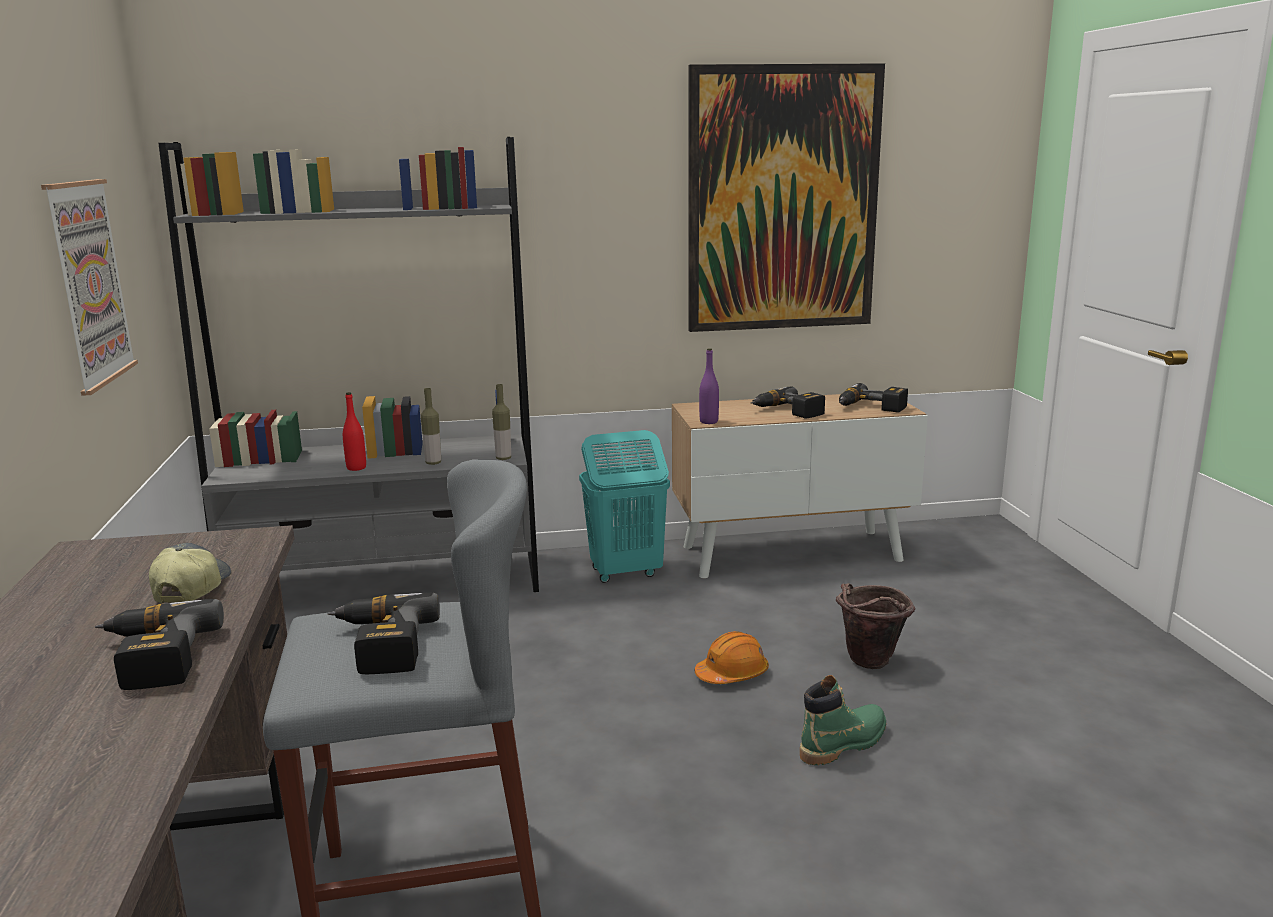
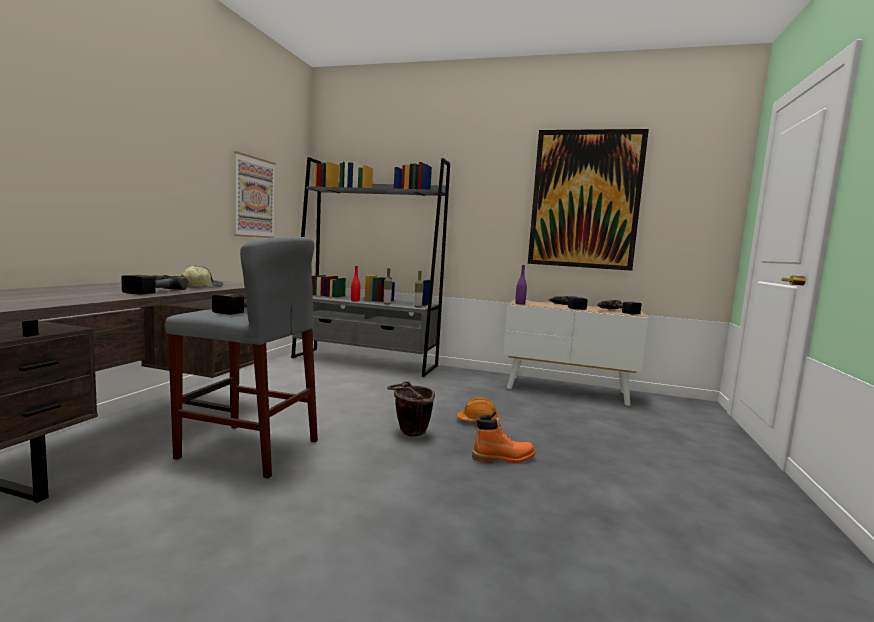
camera: 25 degrees right, 10 degrees down
(625, 572) = (471, 379): turquoise laundry basket -> none
(843, 743) = (503, 458): green boot -> orange boot
(868, 664) = (557, 435): brown bucket -> brown bucket (409, 433)

